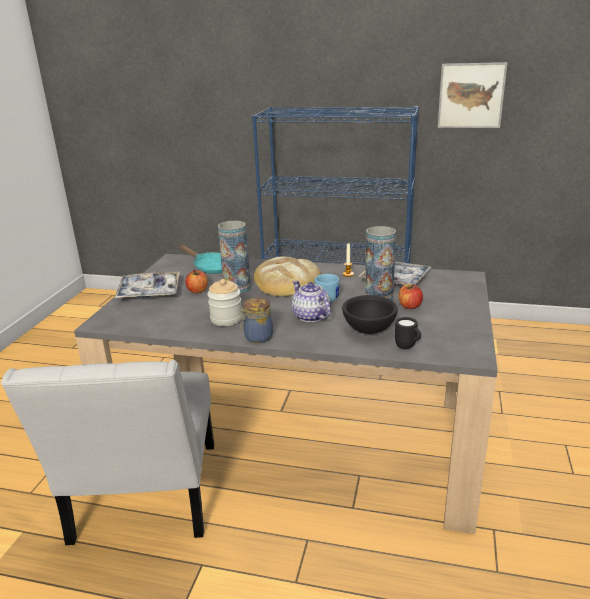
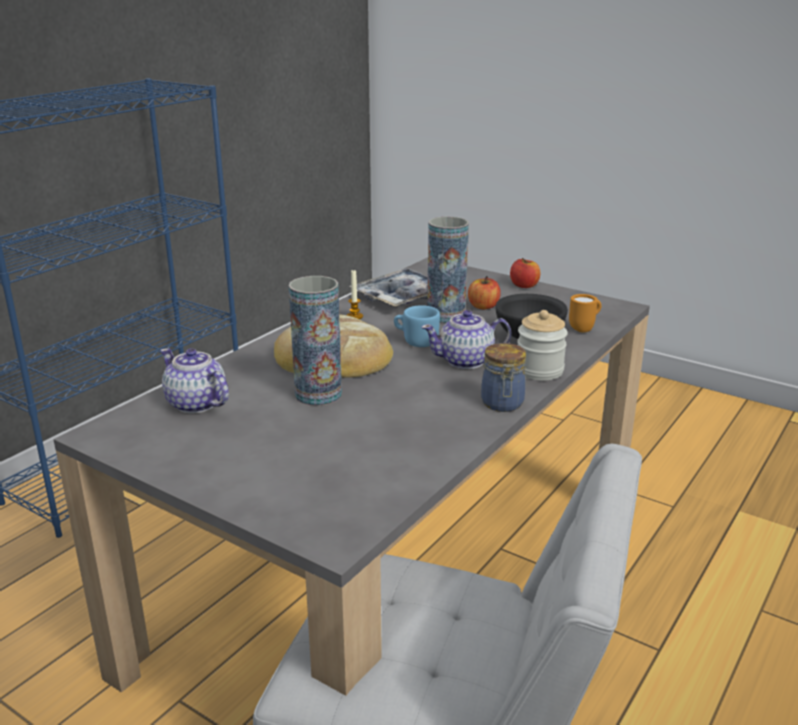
camera: 70 degrees left, 0 degrees up
(149, 292) = (240, 474): tray -> none
(197, 290) = (289, 427): apple -> apple (524, 285)
(210, 267) = (196, 404): turquoise frying pan -> teapot
(226, 319) = (424, 417): jar -> jar (539, 371)
(408, 347) = (584, 329): black mug -> orange mug
(471, 95) = (196, 56): picture -> none

